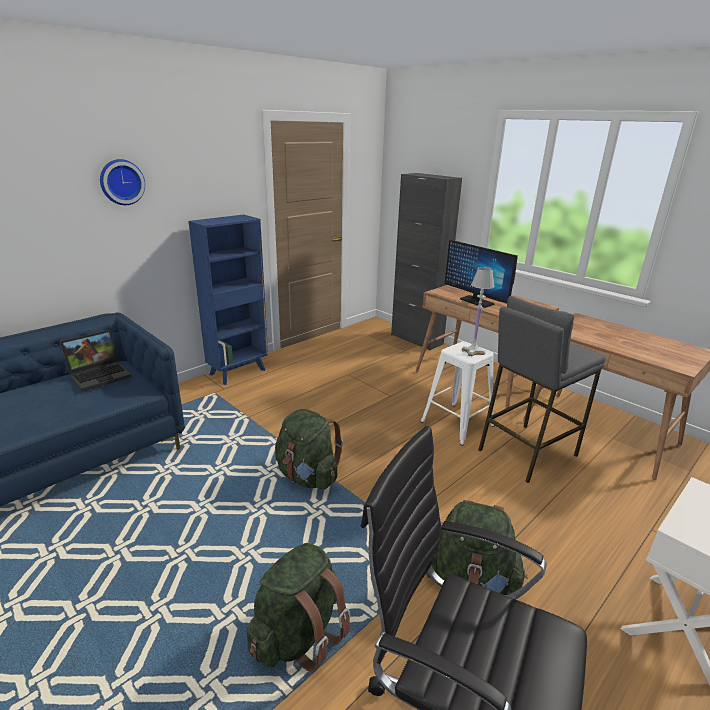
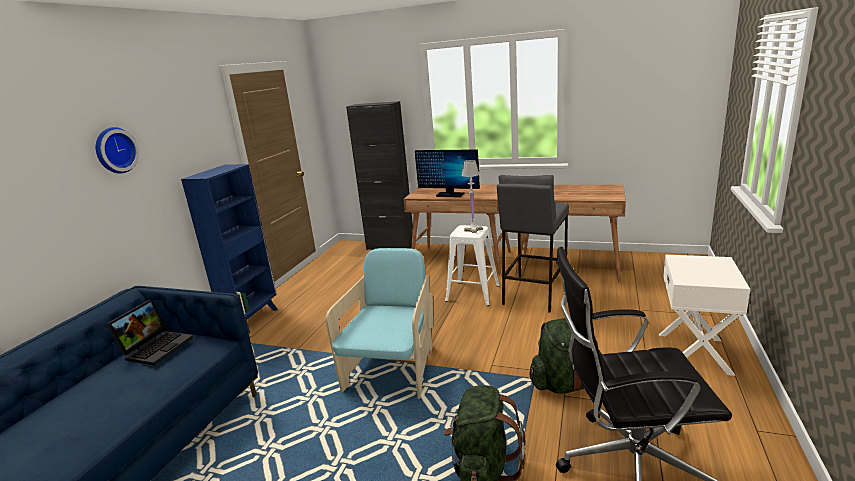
camera: 25 degrees left, 5 degrees down
(307, 476) = (392, 370): green backpack -> turquoise armchair

